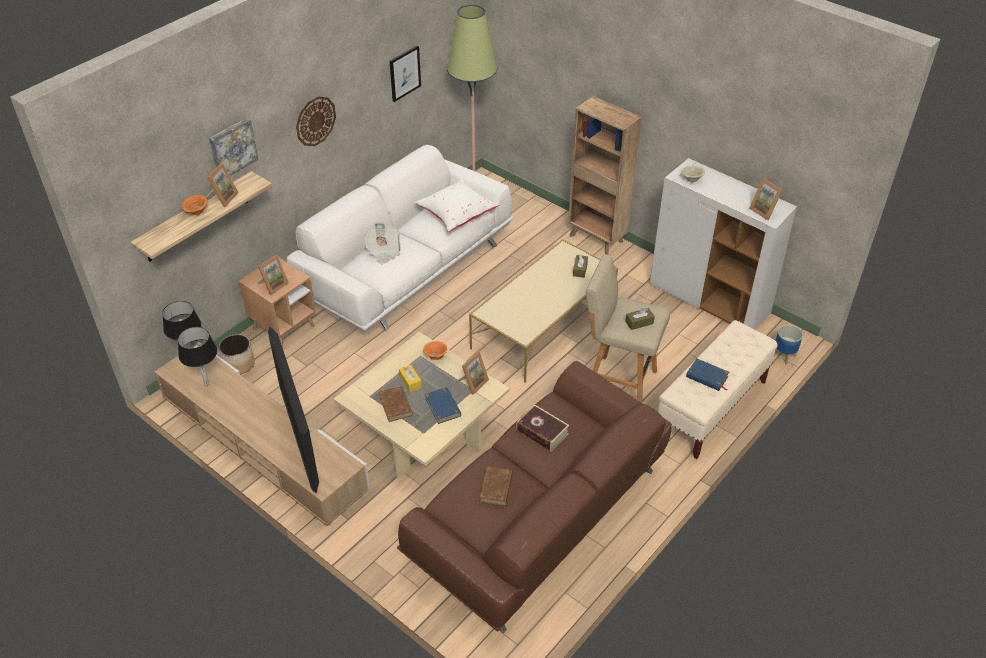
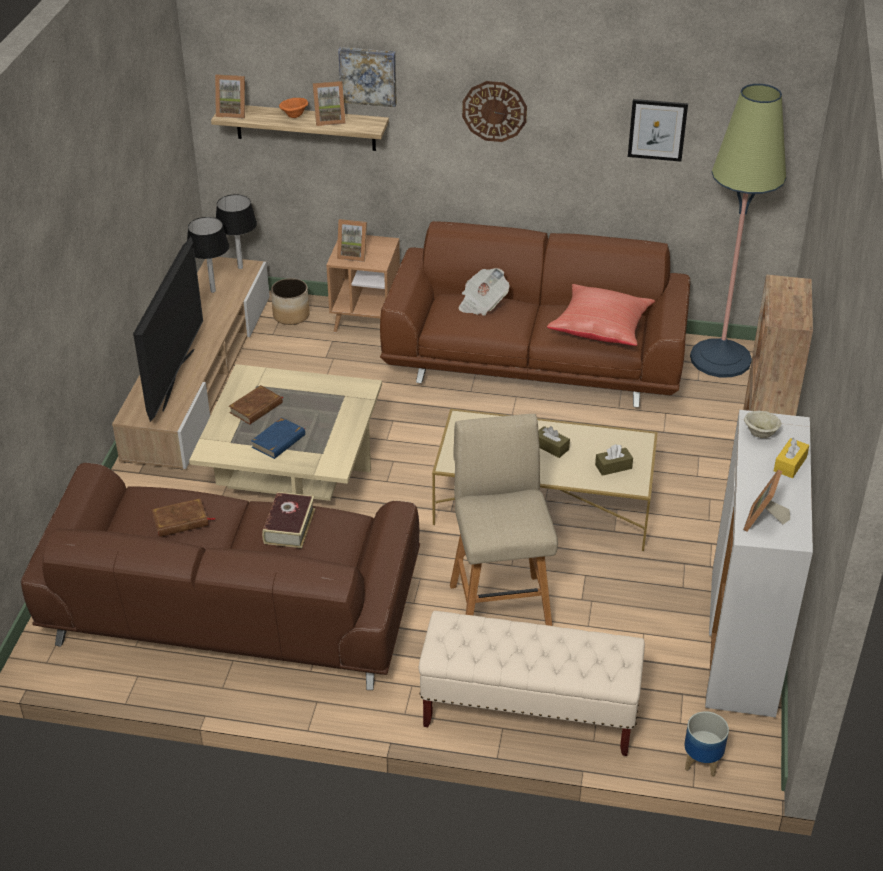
camera: 60 degrees right, 5 degrees down
(301, 444) = (177, 379): television -> television turned 150 degrees clockwise
(406, 268) = (536, 361): white sofa -> brown sofa
(410, 382) = (299, 404): yellow tissue box -> yellow tissue box (790, 464)
(435, 357) = (351, 406): orange bowl -> none
(456, 214) = (601, 329): white pillow -> red pillow
(472, 383) = (332, 448): picture frame -> picture frame (232, 112)
(639, 322) = (499, 519): brown tissue box -> brown tissue box (551, 447)
(707, 377) = (500, 641): blue book -> none

